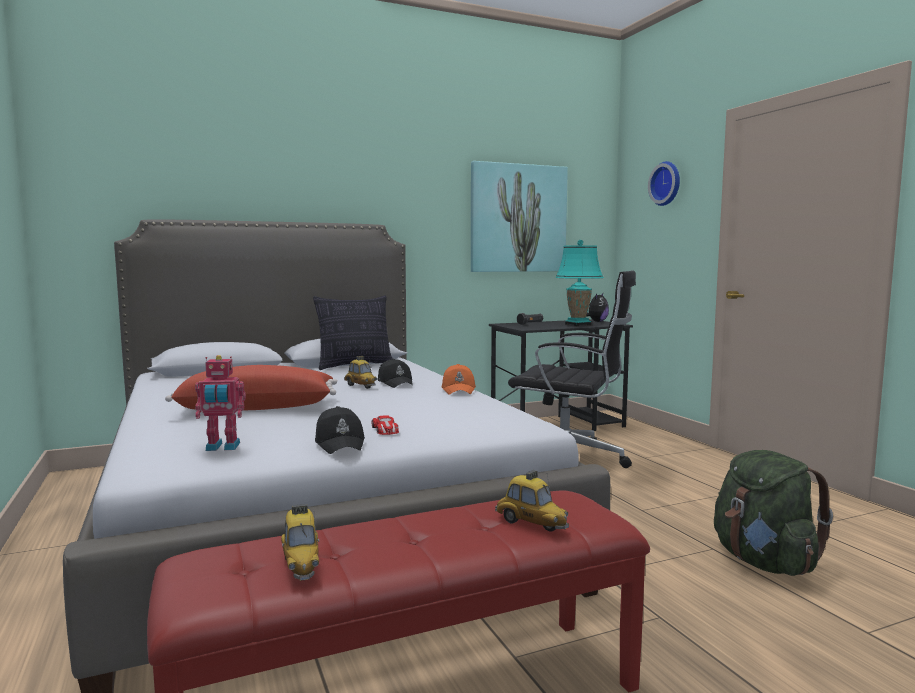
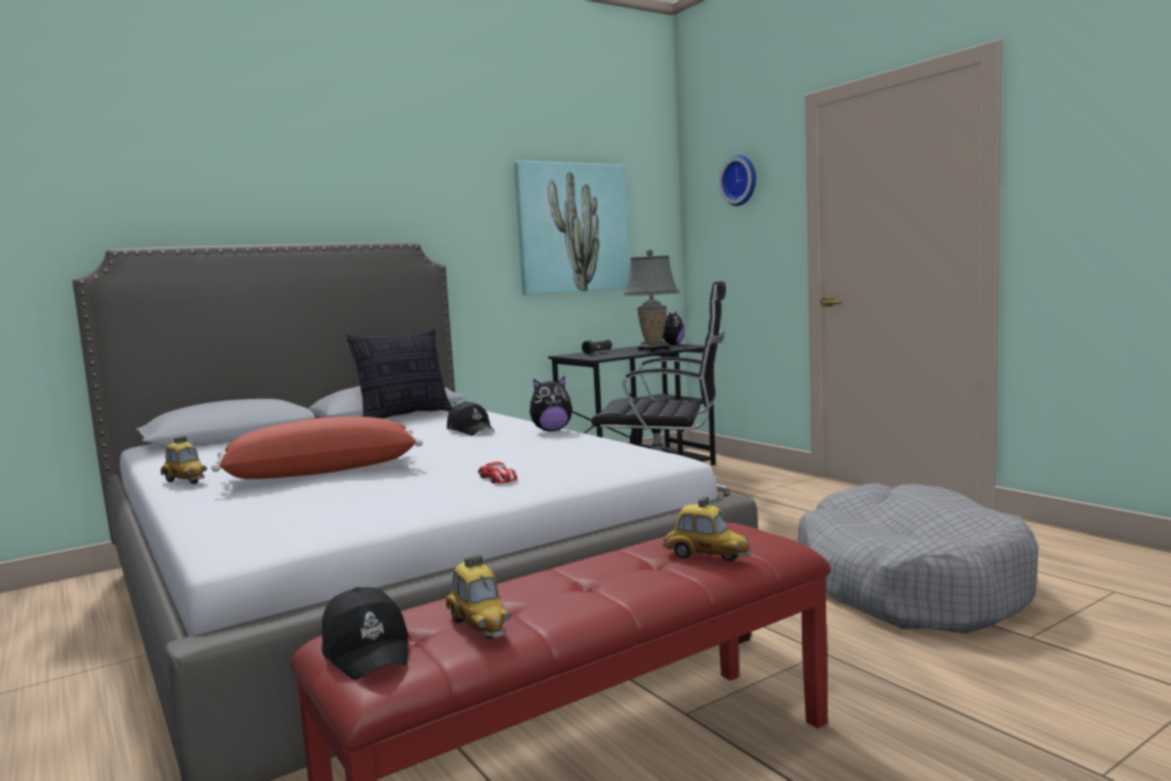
camera: 10 degrees left, 0 degrees up
(222, 447) = (317, 515): toy robot -> none
(340, 443) = (456, 496): black cap -> black cap (367, 650)
(361, 386) = (431, 437): toy car -> toy car (185, 481)
(459, 389) = (551, 430): orange cap -> plush toy
(578, 325) = (653, 350): turquoise table lamp -> grey table lamp
(764, 562) = (909, 585): green backpack -> grey dog bed

